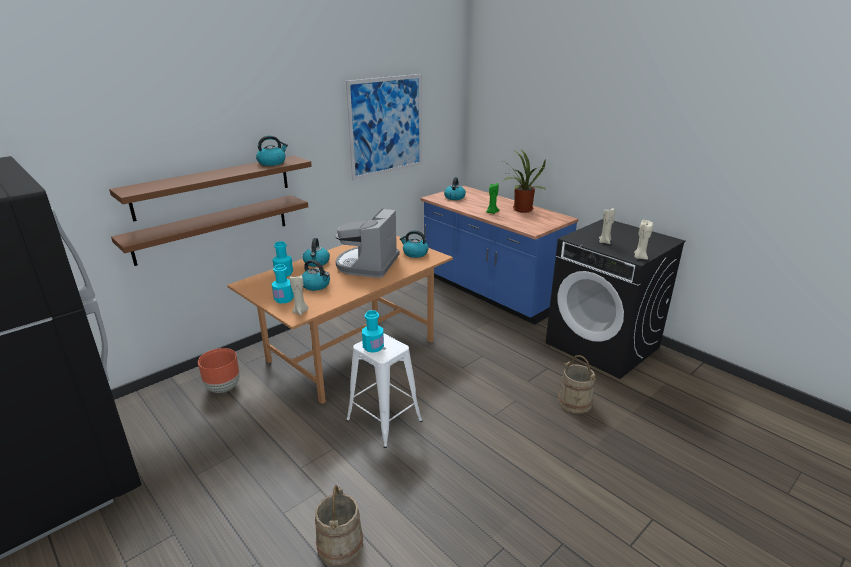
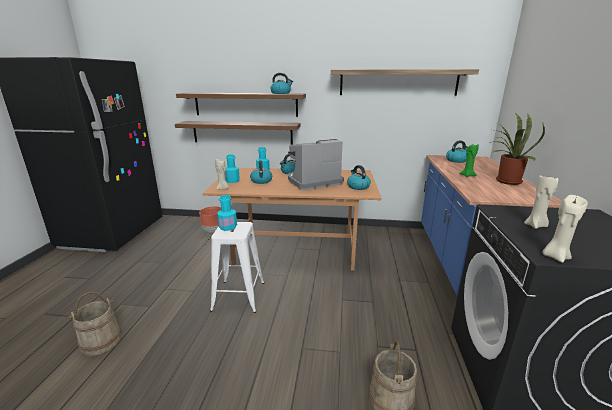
camera: 50 degrees right, 5 degrees down
(386, 126) = (398, 82): picture -> shelf

